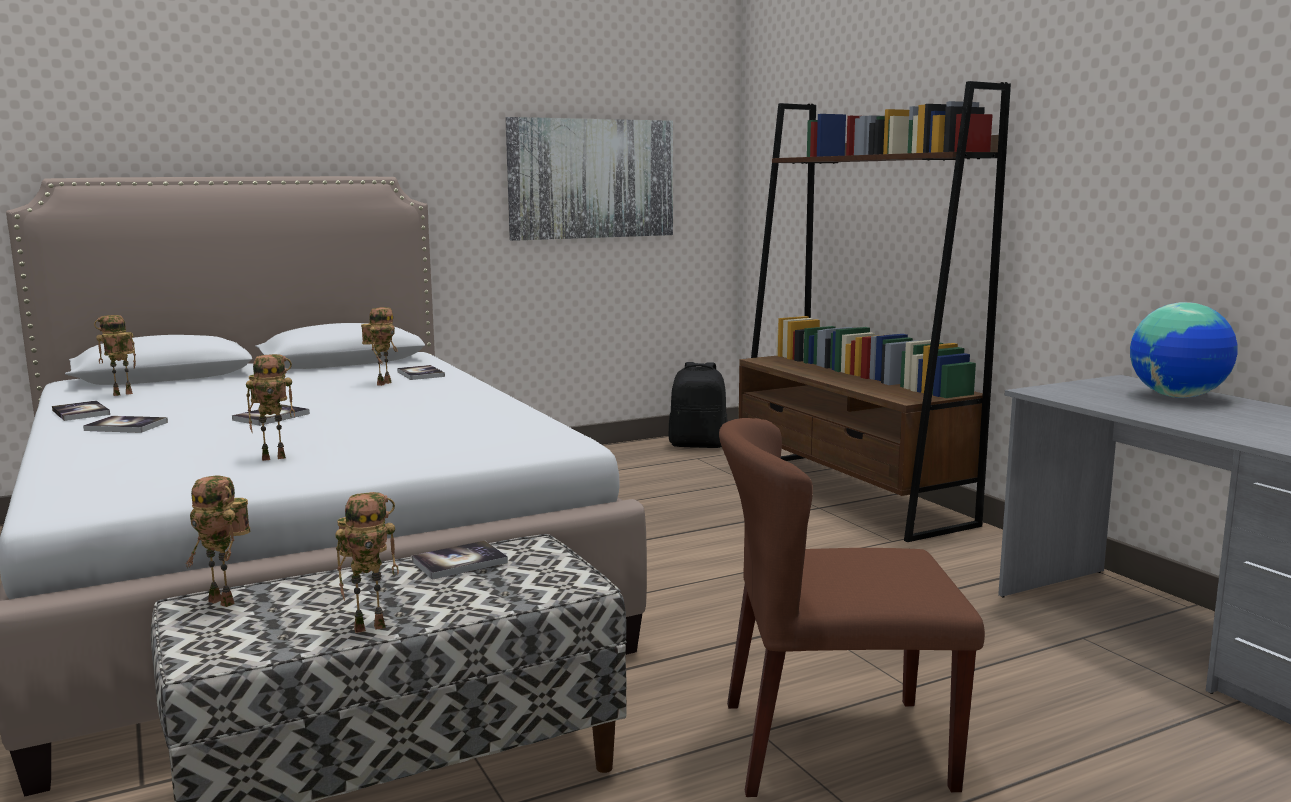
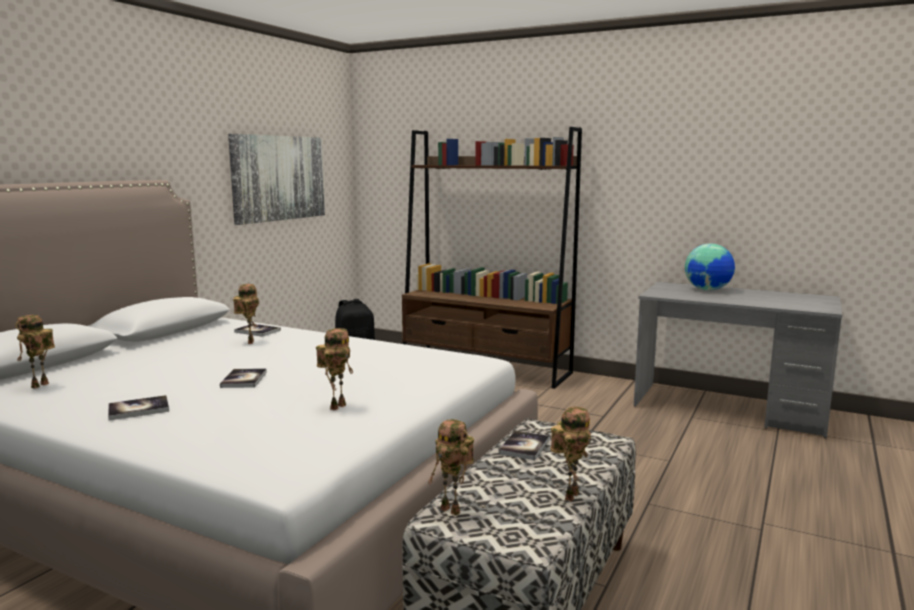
camera: 35 degrees left, 0 degrees up
(81, 412) = (50, 407): book -> none
(226, 601) = (453, 510): toy robot -> toy robot turned 45 degrees clockwise
(833, 746) = (685, 498): brown chair -> none

